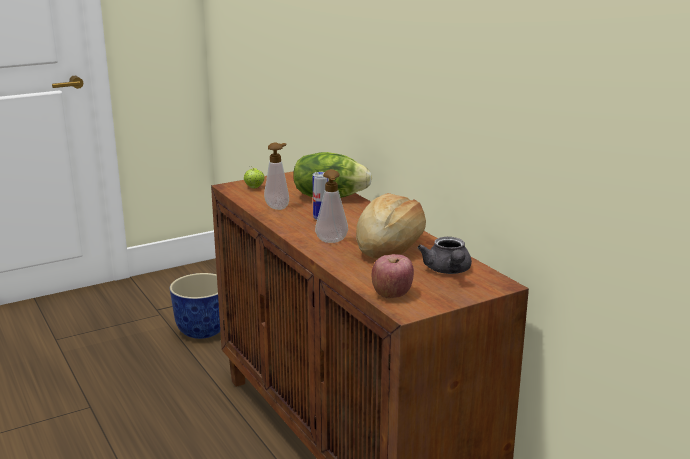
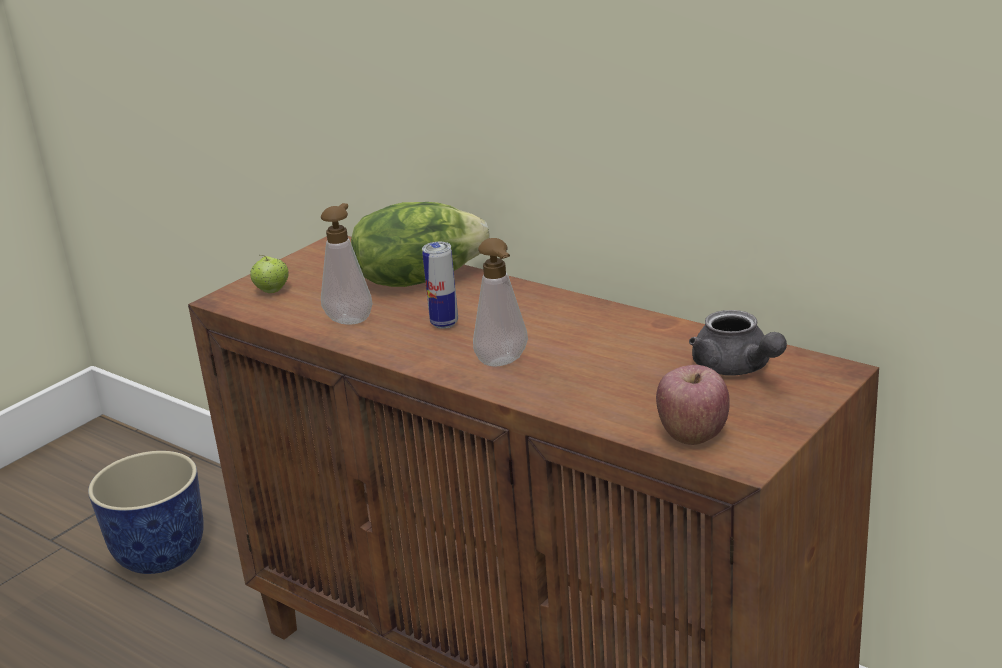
camera: 20 degrees left, 5 degrees up
(389, 246) = (604, 346): bread -> none

